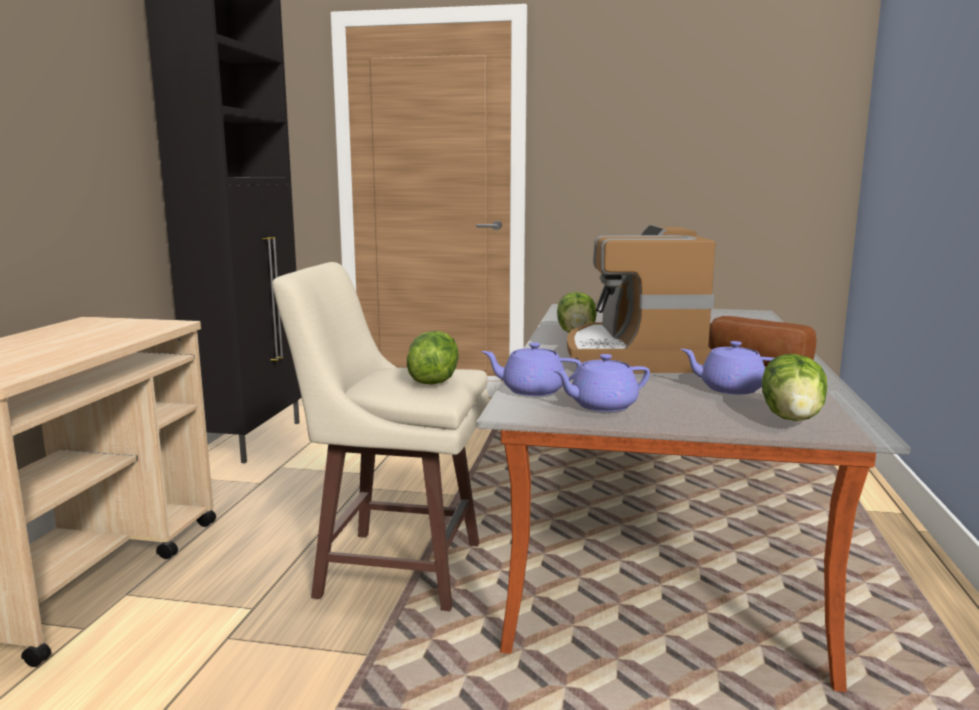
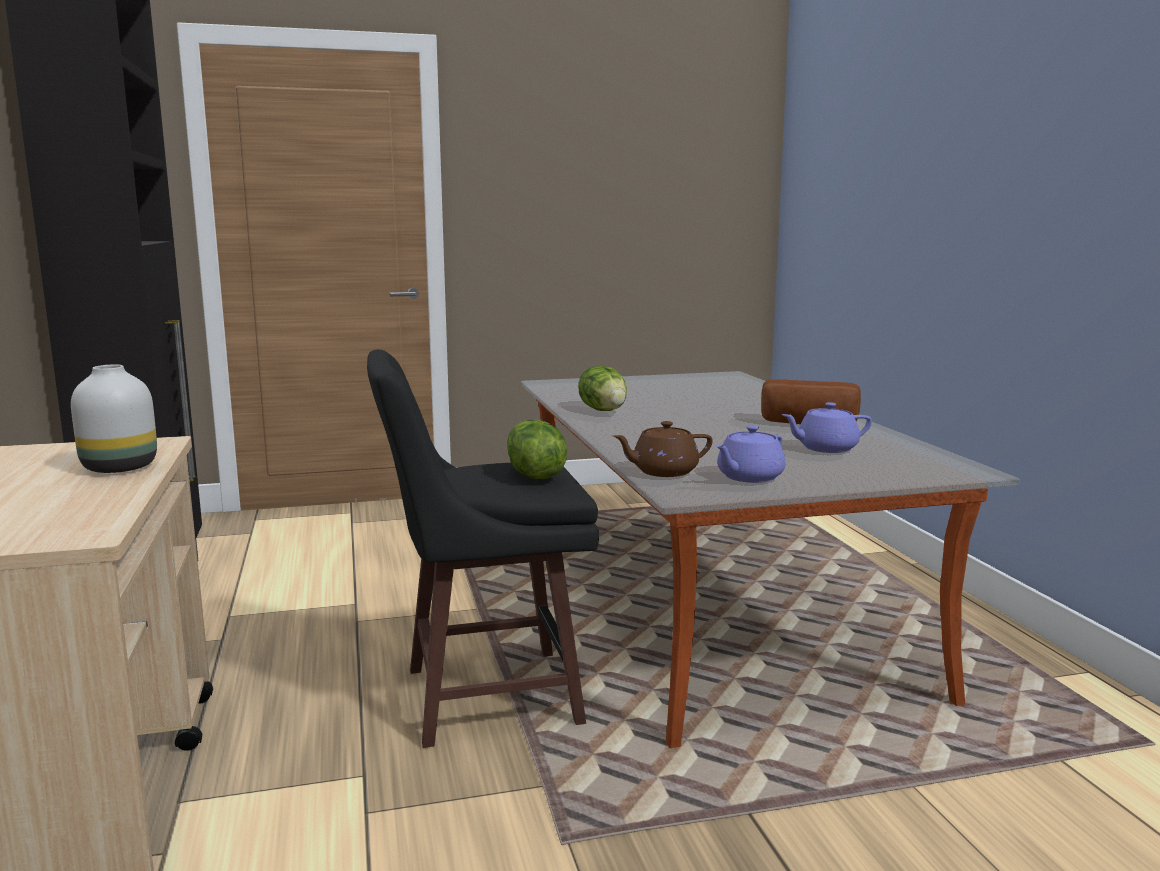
camera: 25 degrees left, 0 degrees up
(111, 338) = (118, 468): none -> white vase
(395, 568) = (485, 696): beige stool -> black stool
(531, 390) = (663, 472): purple teapot -> brown teapot
(632, 357) = (696, 428): coffee machine -> none
(793, 418) = (911, 467): lettuce -> none

